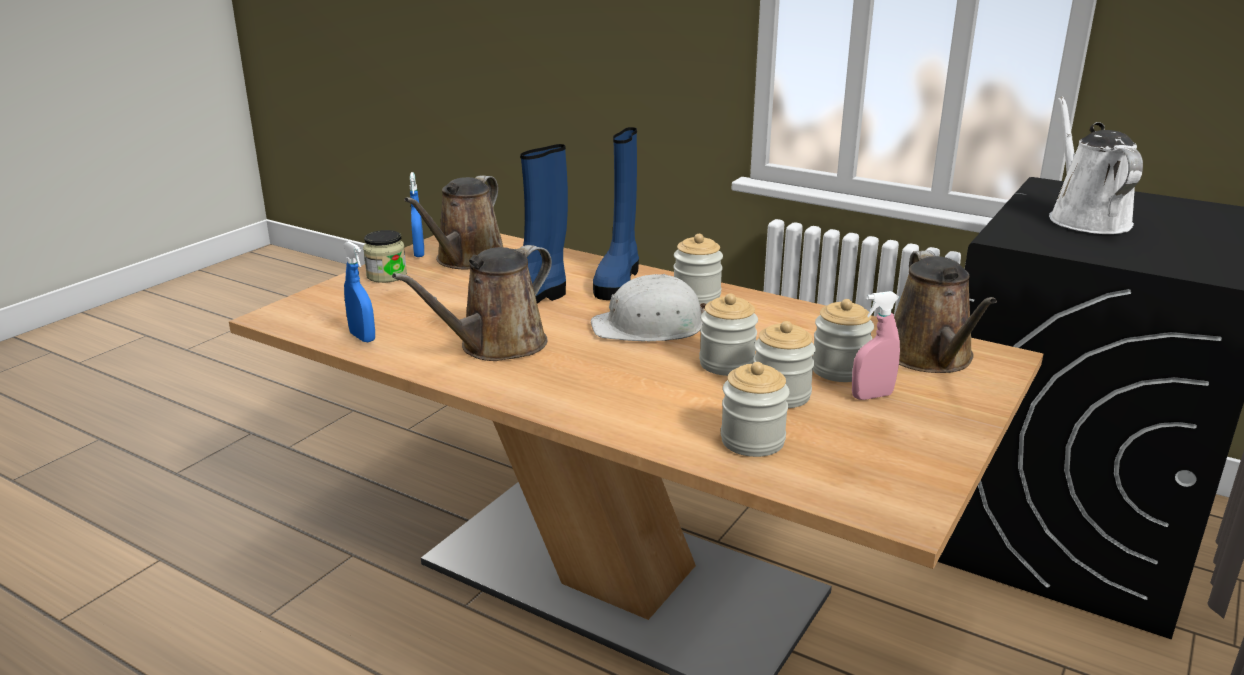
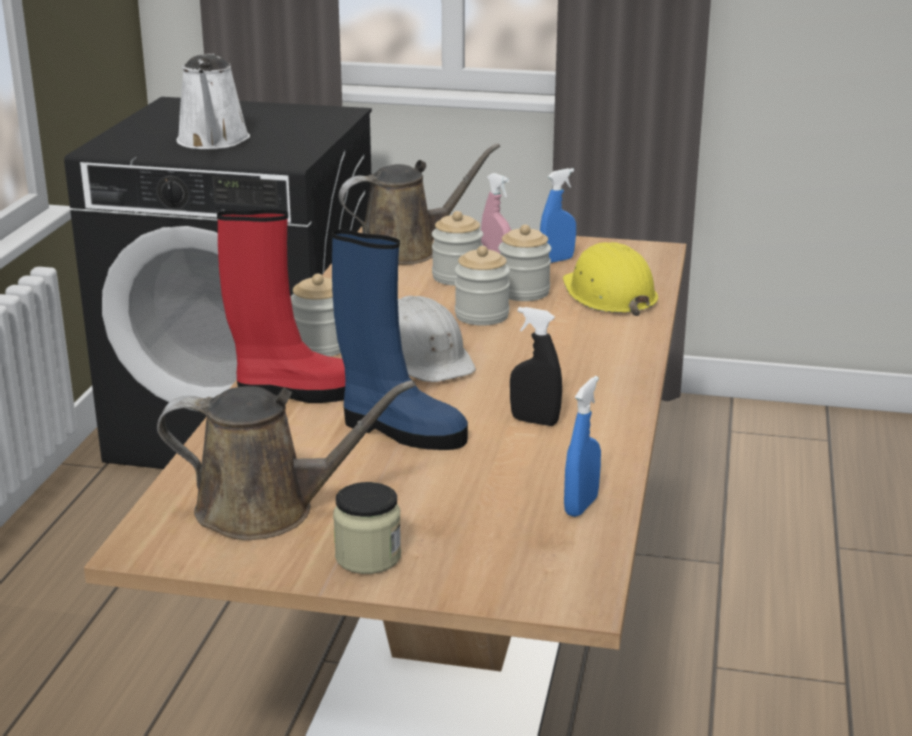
camera: 110 degrees left, 0 degrees up
(419, 253) = (255, 559): blue spray bottle -> blue spray bottle (557, 260)
(496, 346) = (534, 421): brown watering can -> black spray bottle
(618, 281) = (296, 393): blue boot -> red boot
(752, 441) = (609, 294): jar -> yellow hard hat
(1085, 219) = (213, 141): white watering can -> white watering can turned 75 degrees counterclockwise

